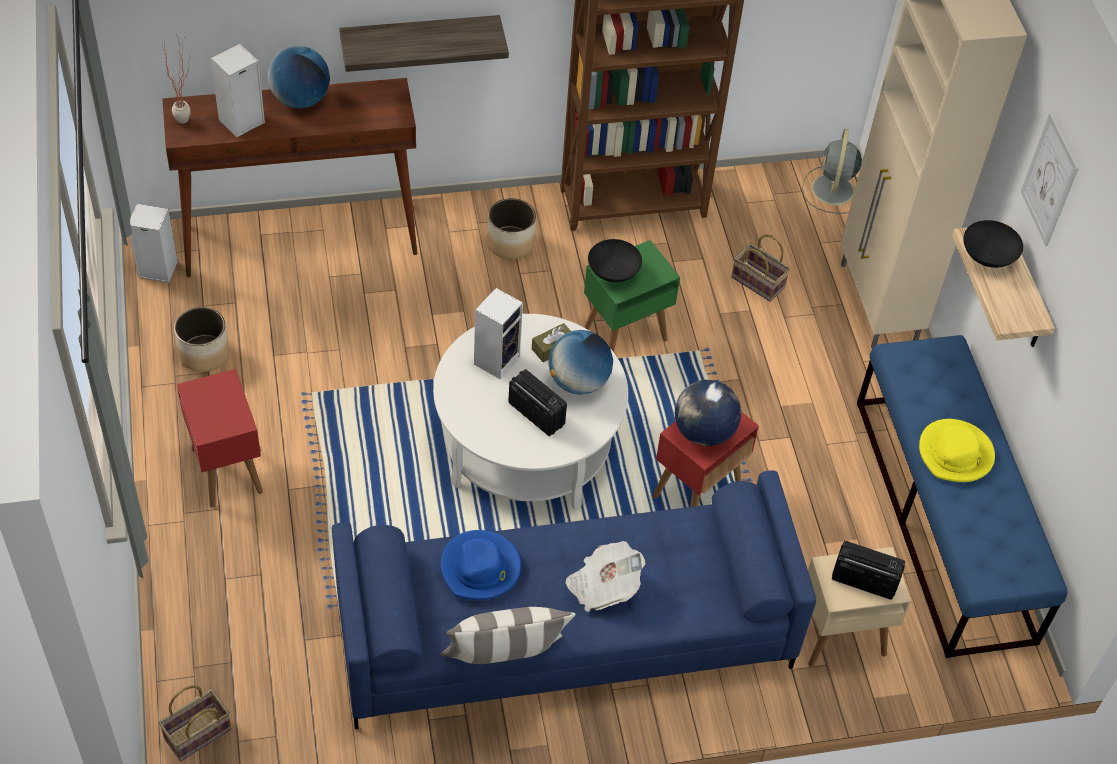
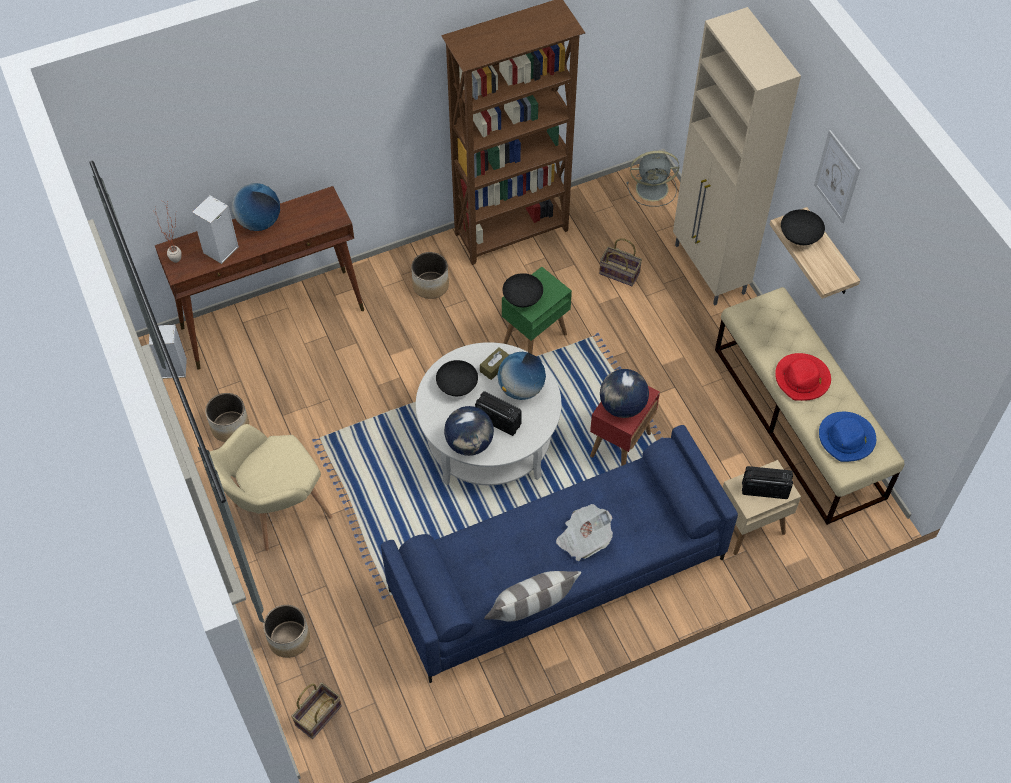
camera: 10 degrees left, 5 degrees up
(192, 629) = (289, 639): none -> planter
(226, 469) = (275, 512): red side table -> beige armchair
(420, 39) = (338, 156): shelf -> none
(480, 568) = (493, 547): blue hat -> blue hat (846, 438)
(490, 433) = (469, 444): none -> globe
(497, 359) = (457, 385): speaker -> black bowl
(832, 191) = (653, 189): grey fan -> grey fan turned 90 degrees counterclockwise
(944, 519) = (798, 422): blue bench -> beige bench
(955, 454) = (802, 379): yellow hat -> red hat

